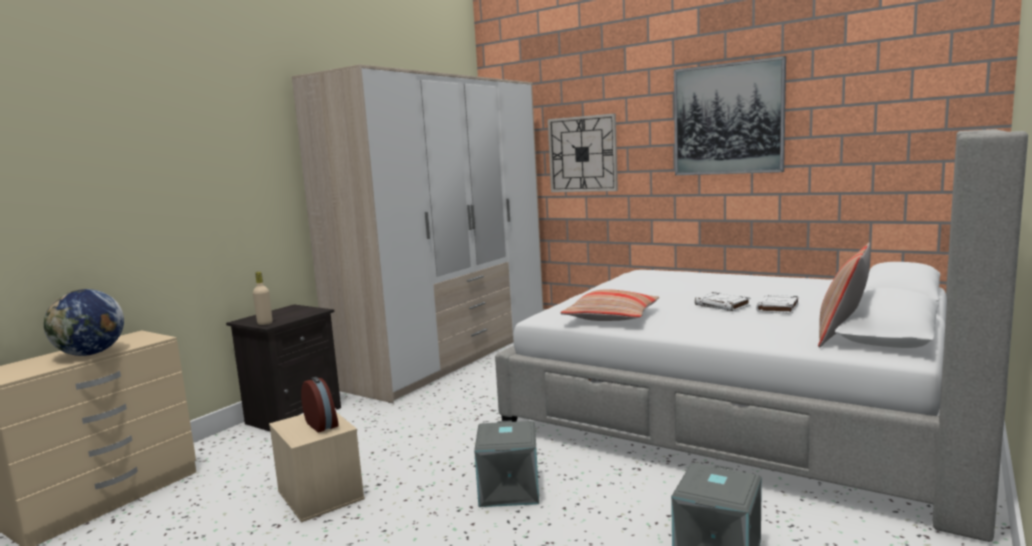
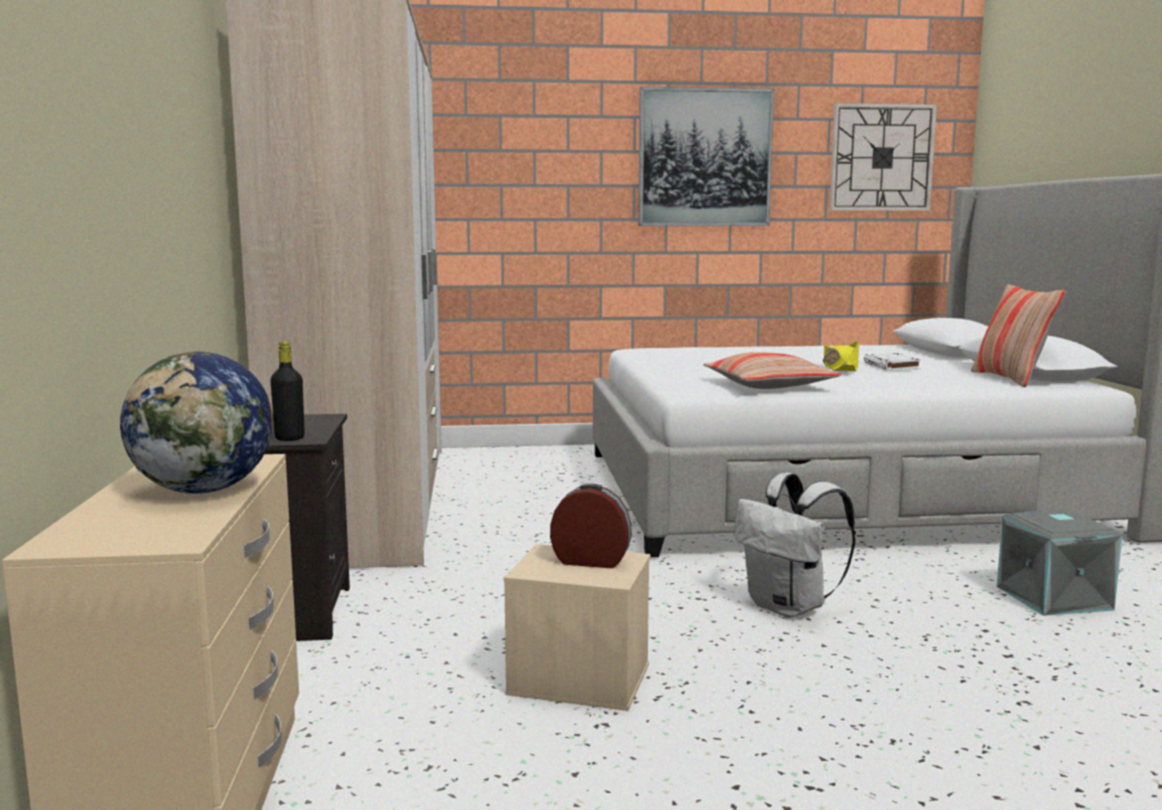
camera: 40 degrees left, 0 degrees up
(265, 323) = (289, 438): beige bottle -> black bottle
(510, 490) = (789, 607): grey storage box -> white backpack
(582, 154) = (500, 191): wall clock -> wall clock (881, 158)
(723, 305) = (840, 368): white book -> yellow hat

